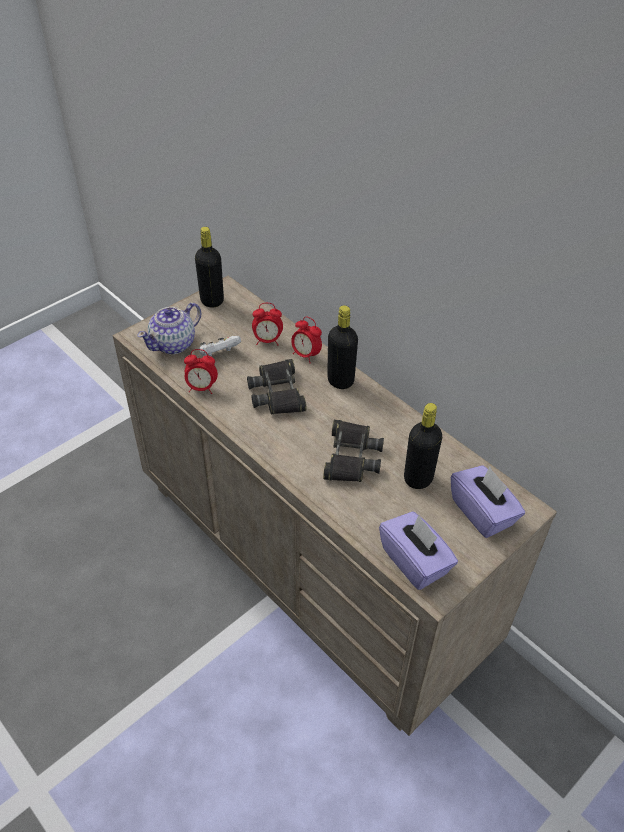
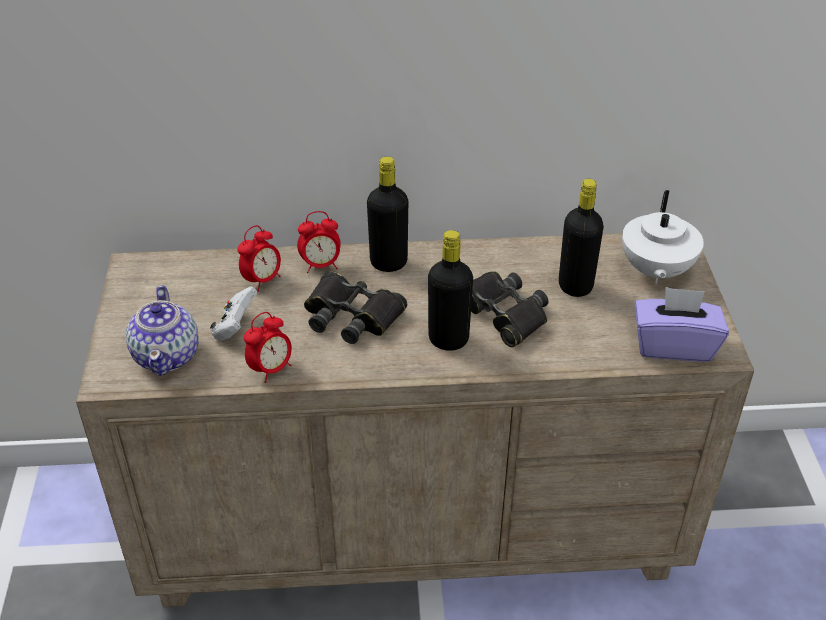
camera: 50 degrees left, 5 degrees down
(212, 300) = (137, 287): black bottle -> black bottle (448, 339)
(482, 512) = (655, 271): purple tissue box -> white teapot

